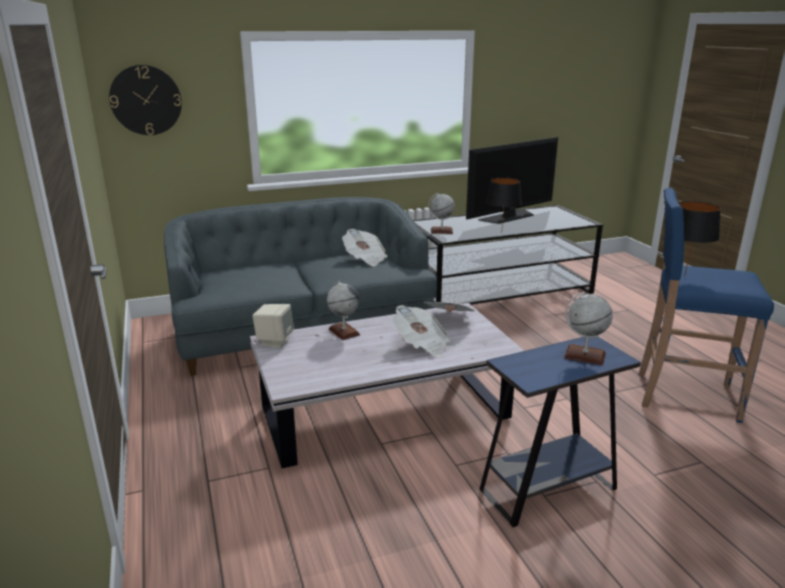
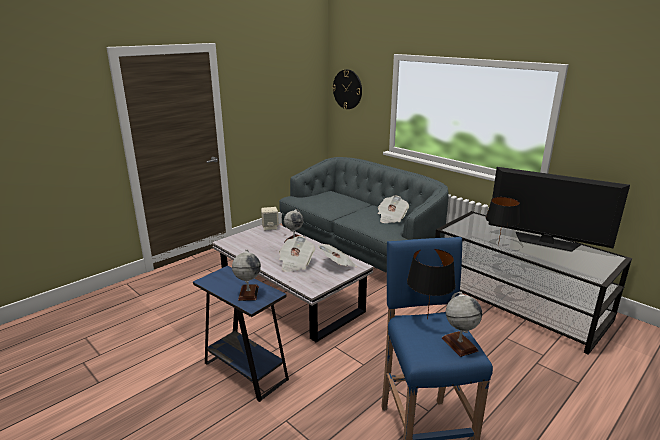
camera: 65 degrees right, 0 degrees up
(441, 231) = (464, 225): globe -> globe (459, 344)

